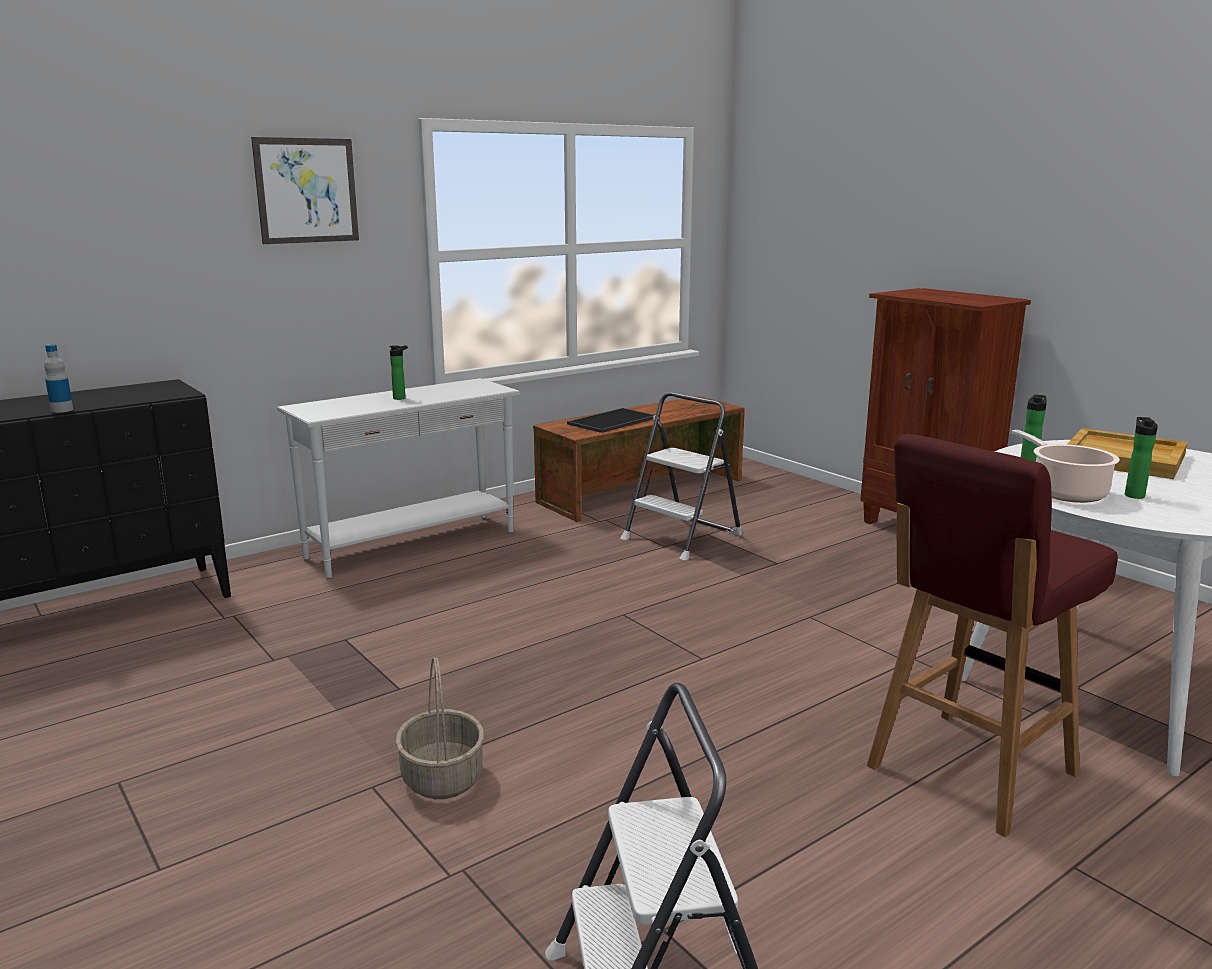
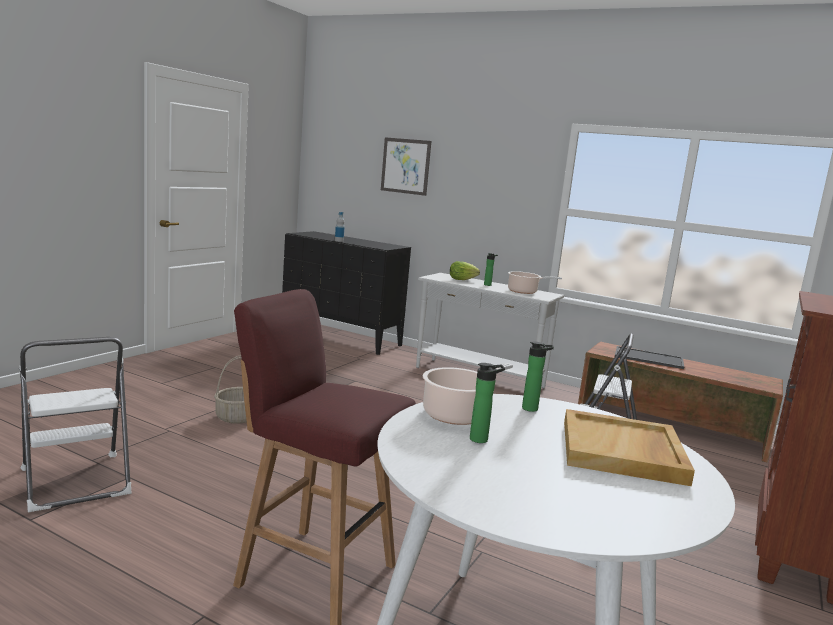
camera: 65 degrees right, 5 degrees down
(306, 190) = (494, 161): picture -> picture (405, 166)
(350, 404) = (461, 279): none -> lettuce
(456, 390) = (524, 292): none -> cooking pot

